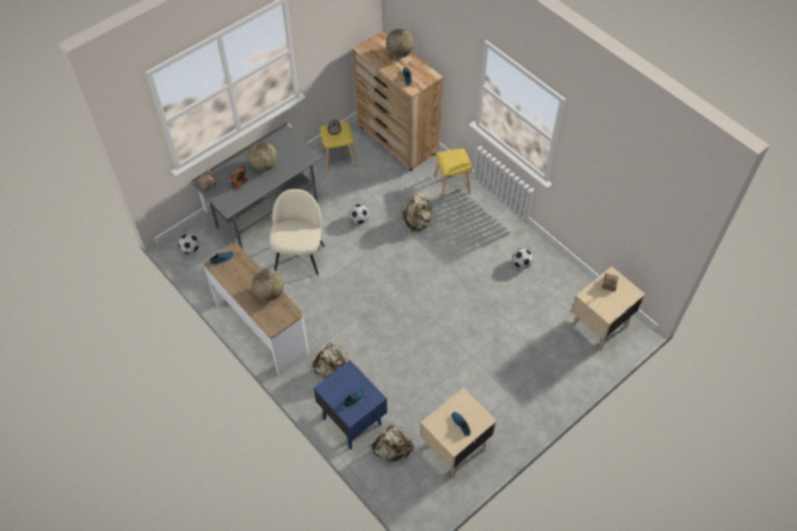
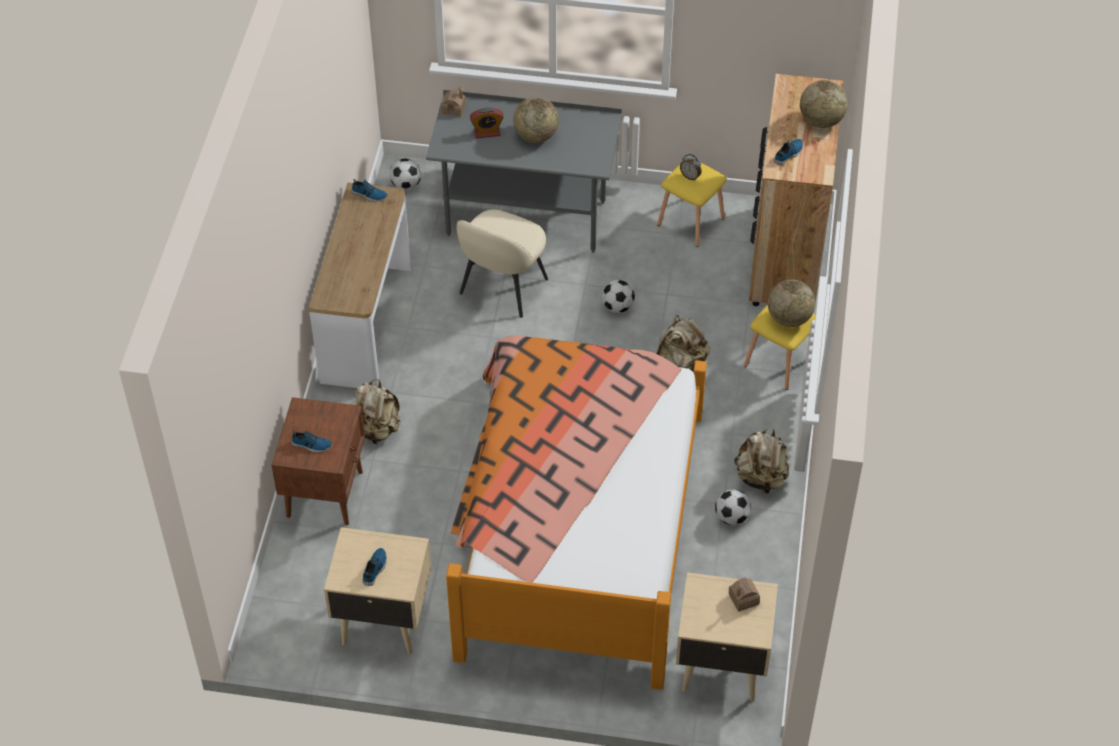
camera: 50 degrees right, 5 degrees down
(269, 293) = (366, 266): globe -> globe (789, 318)
(300, 256) = (502, 288): beige chair -> beige chair turned 150 degrees clockwise
(352, 420) = (326, 492): blue nightstand -> brown nightstand
(393, 450) = (324, 559): beige backpack -> beige backpack (761, 478)
(467, 326) = (573, 520): none -> bed

